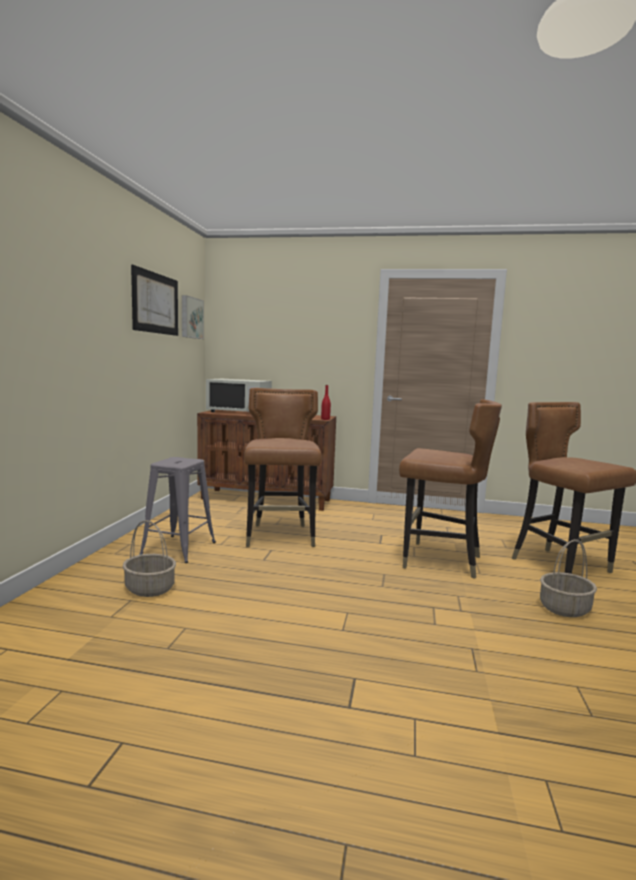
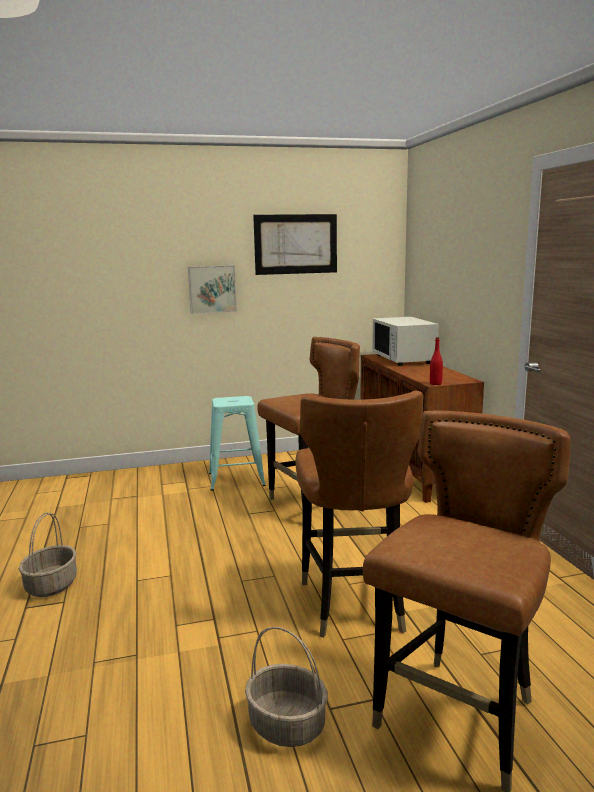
camera: 65 degrees right, 5 degrees up
(149, 588) = (158, 494): basket -> basket (51, 585)
(179, 548) = (236, 479): grey stool -> turquoise stool
(190, 318) = (367, 249): picture -> picture (212, 289)

